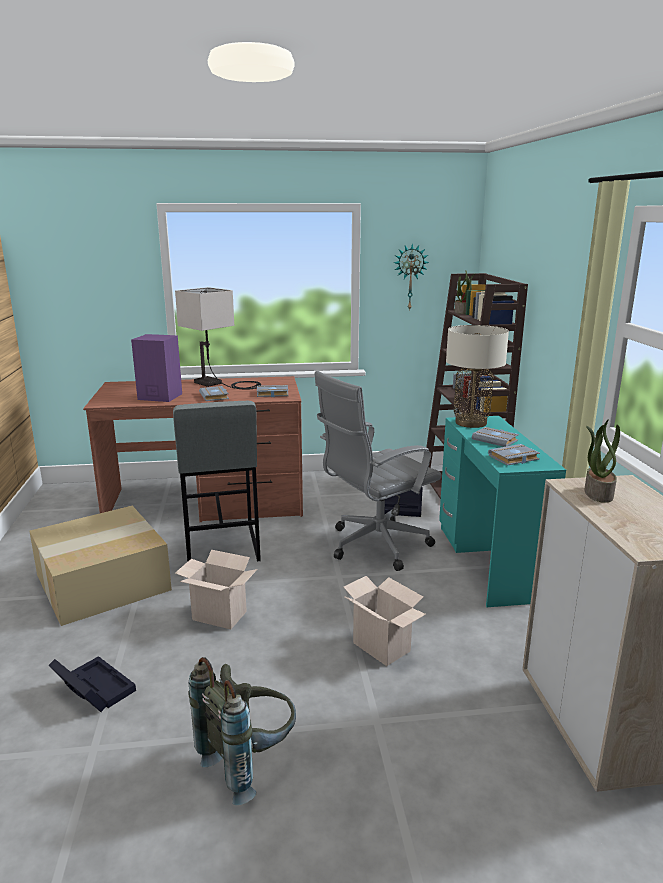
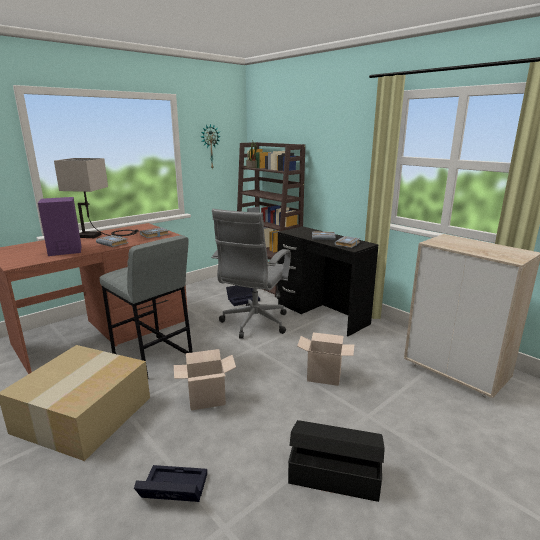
camera: 35 degrees left, 0 degrees up
(249, 762) = (333, 474): grey backpack -> black storage box
(471, 423) = (295, 232): table lamp -> none
(488, 561) = (322, 313): turquoise desk -> black desk
(597, 493) = (450, 243): potted plant -> none

